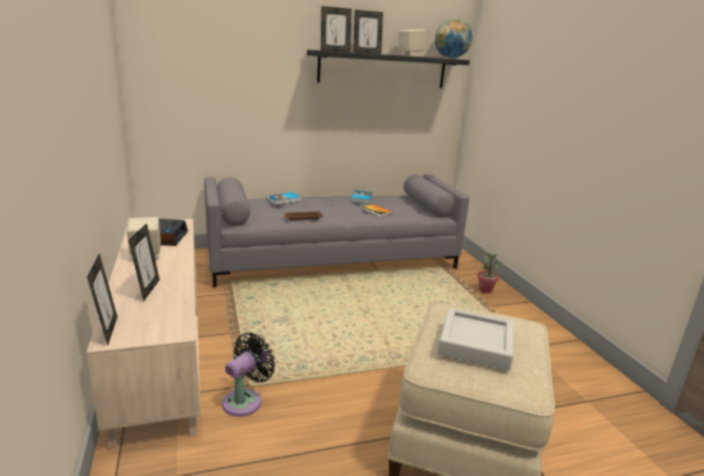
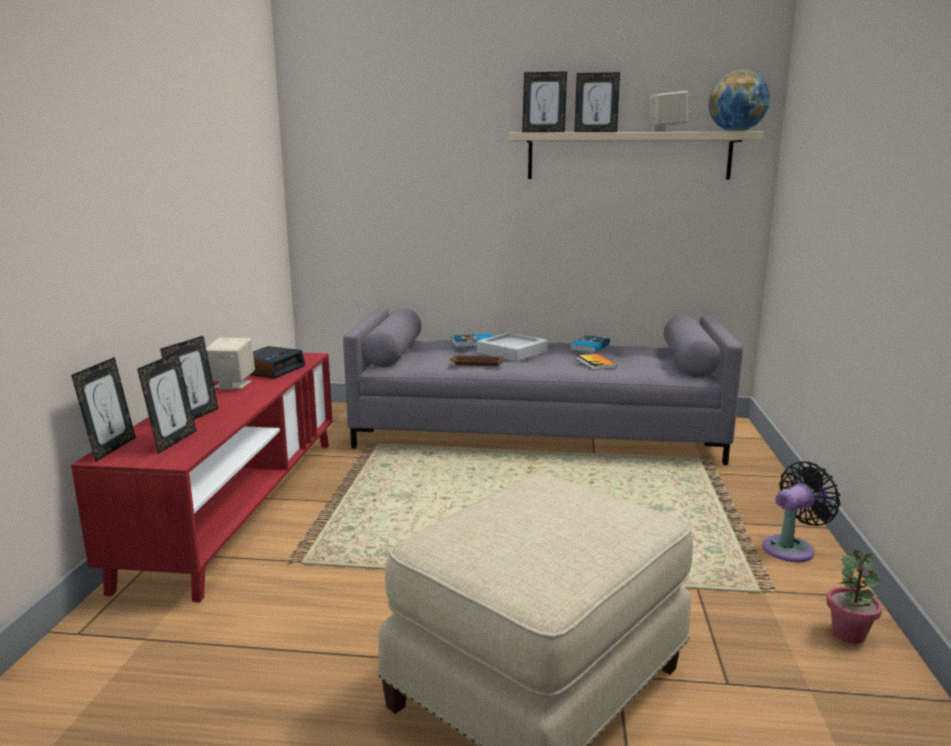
camera: 25 degrees right, 5 degrees down
(155, 315) = (173, 441): none -> picture frame
(161, 348) = (239, 505): beige tv stand -> red tv stand
(245, 400) = (284, 577): black fan -> black fan (792, 548)
(383, 70) = (628, 156): black shelf -> beige shelf
(475, 344) = (524, 525): grey tray -> grey tray (512, 352)
(485, 290) = (754, 500): potted plant -> potted plant (848, 634)

